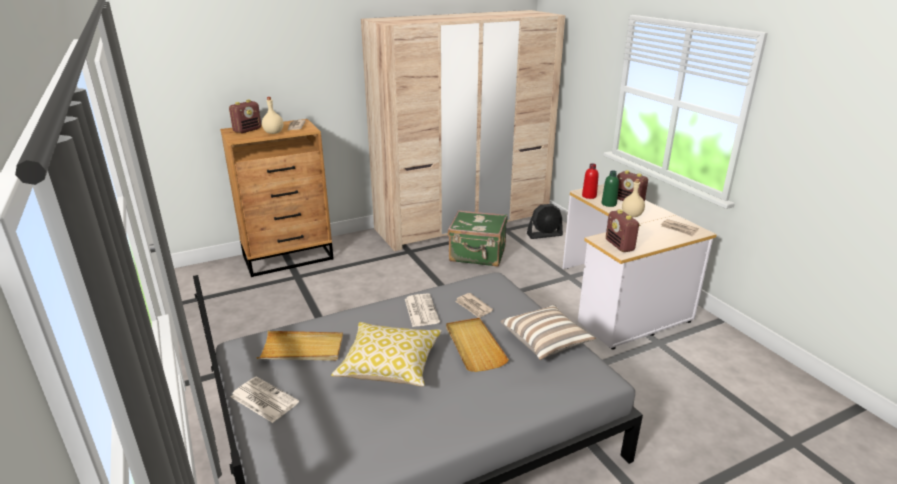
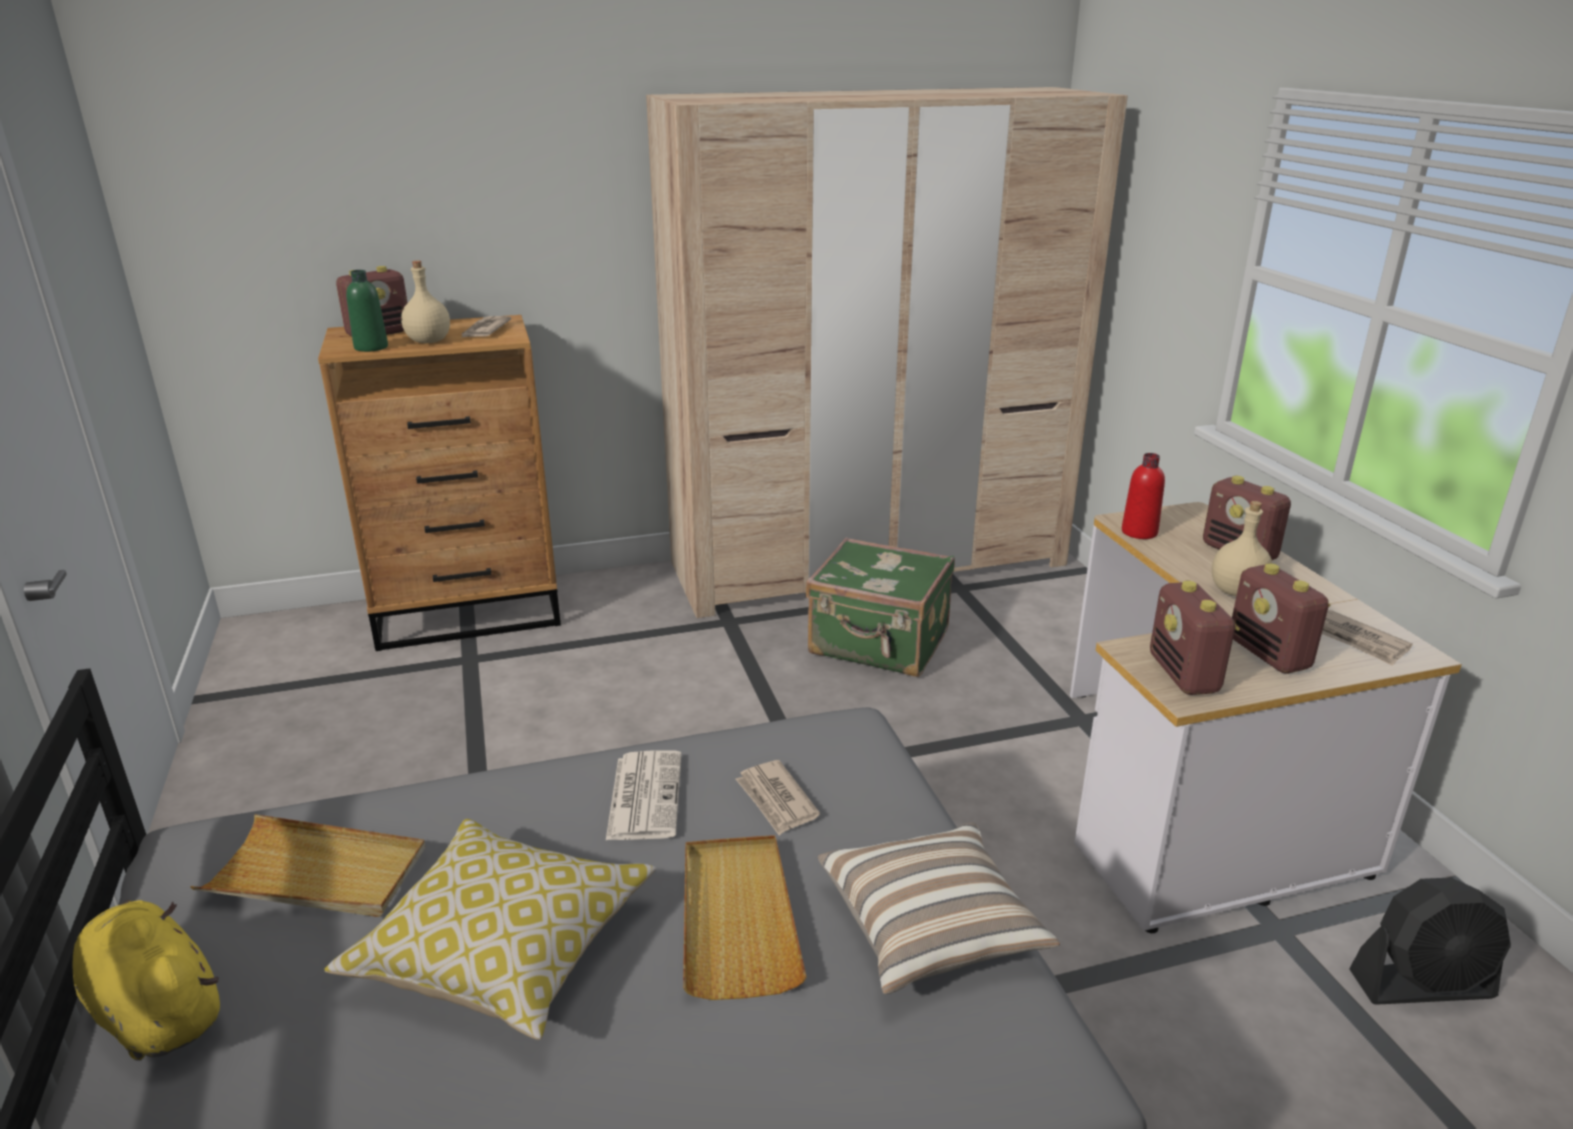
camera: 10 degrees right, 0 degrees up
(263, 399) = (156, 1010): newspaper -> yellow plush toy
(544, 235) = (1047, 608): black fan -> black fan (1422, 985)
(609, 204) = (1184, 556): green bottle -> green bottle (371, 347)
(648, 236) = (1269, 655): none -> radio

